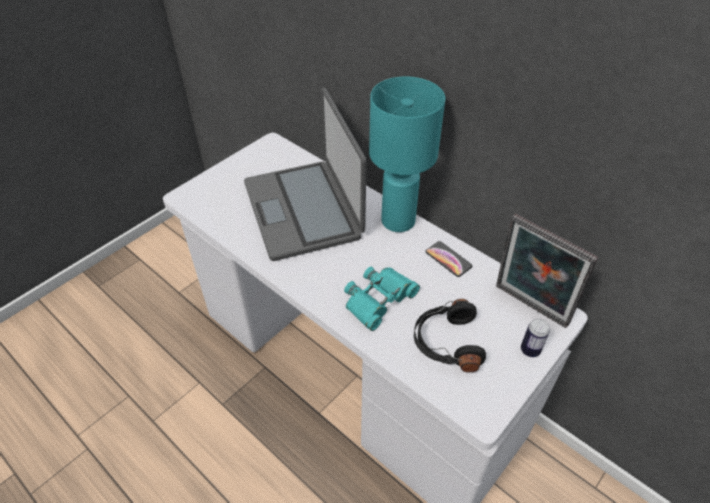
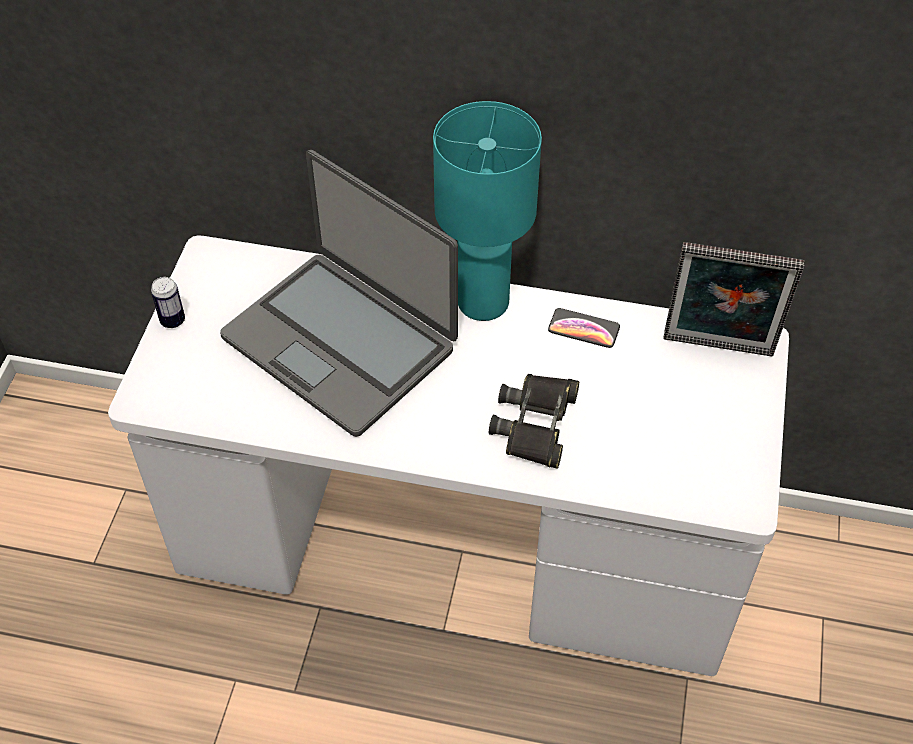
camera: 30 degrees left, 5 degrees up
(379, 300) = (536, 424): turquoise binoculars -> black binoculars
(446, 343) = (652, 440): black headphones -> none
(530, 350) = (750, 403): can -> can (172, 321)

